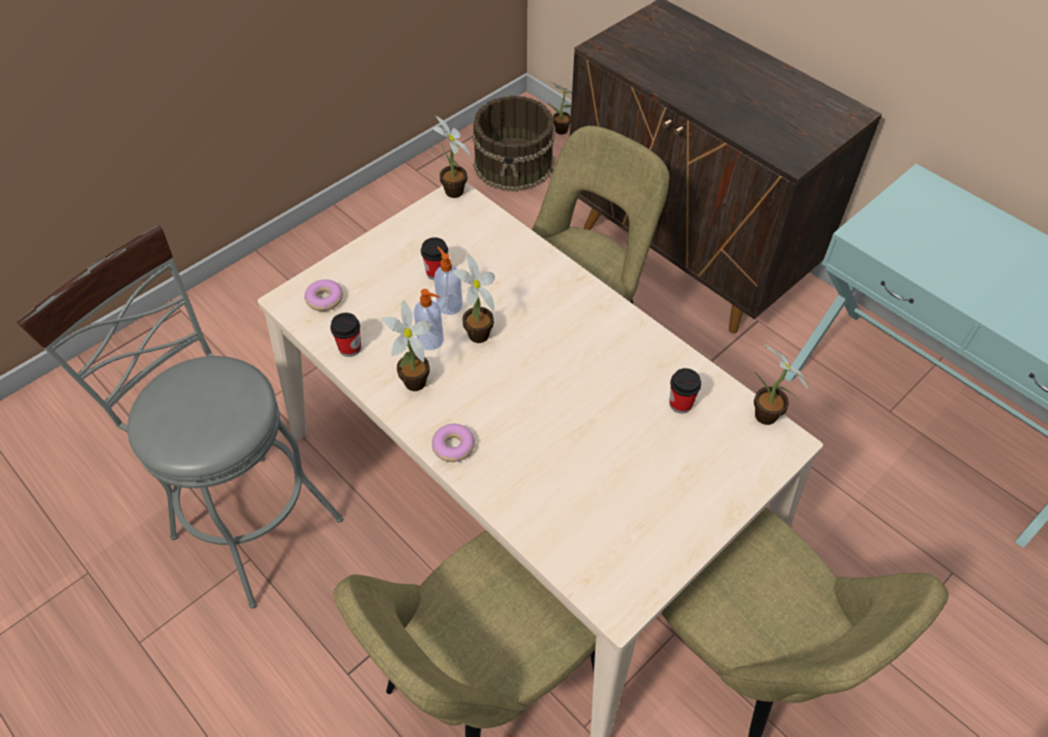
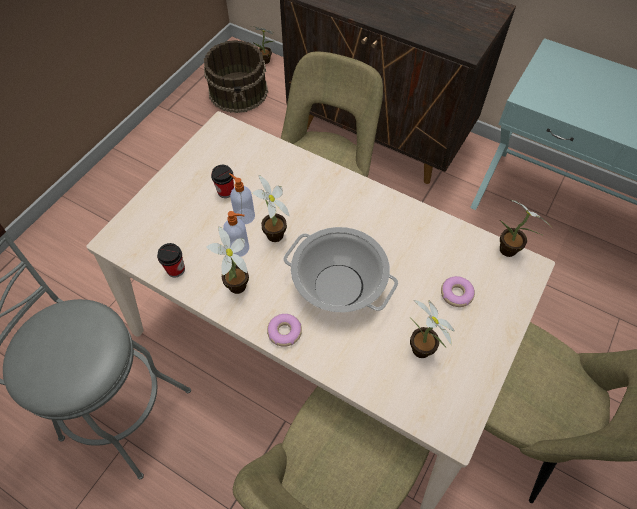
camera: 15 degrees left, 5 degrees up
(325, 299) = (142, 233): donut -> donut (456, 294)
(454, 194) = (219, 125): potted plant -> potted plant (422, 352)
(536, 410) = (339, 286): none -> cooking pot
(680, 404) = (444, 255): cup -> none

